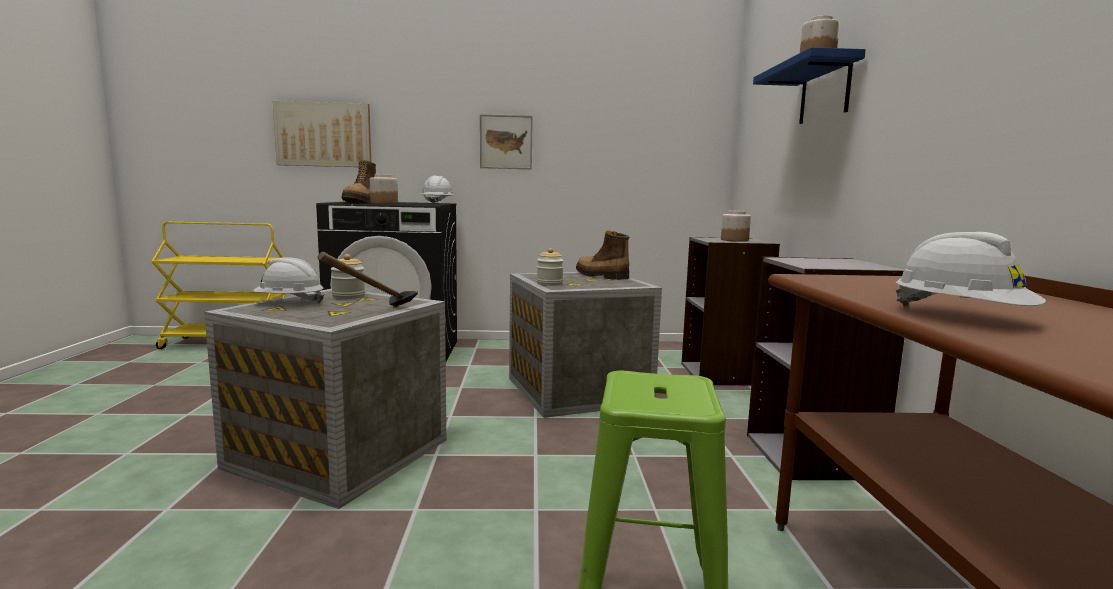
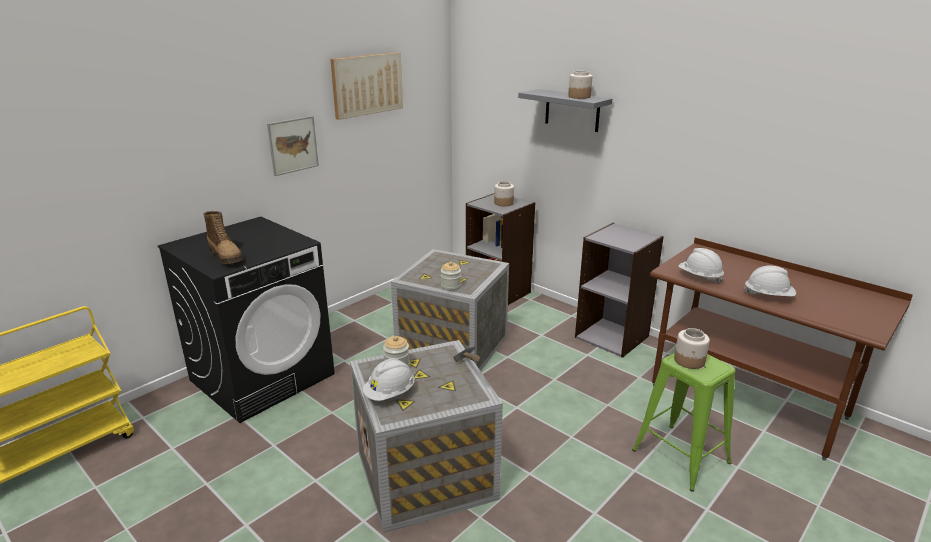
camera: 45 degrees left, 15 degrees up
(324, 135) = (103, 181): picture -> picture (367, 84)
(384, 203) = (260, 253): jar -> jar (689, 361)
(437, 203) = (271, 229): white hard hat -> white hard hat (699, 277)
(600, 276) = (449, 261): boot -> none
(825, 92) = (572, 110): blue shelf -> grey shelf

